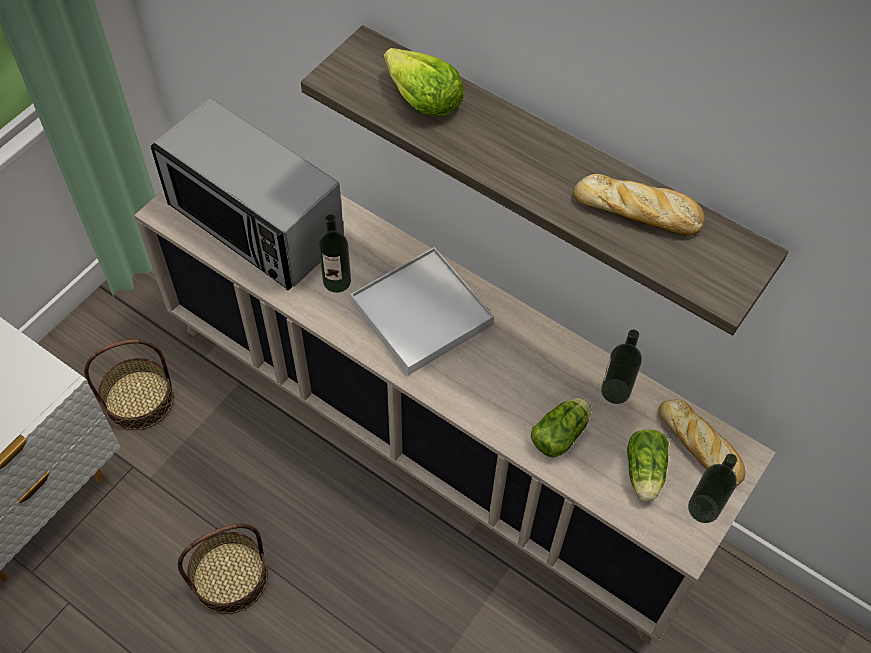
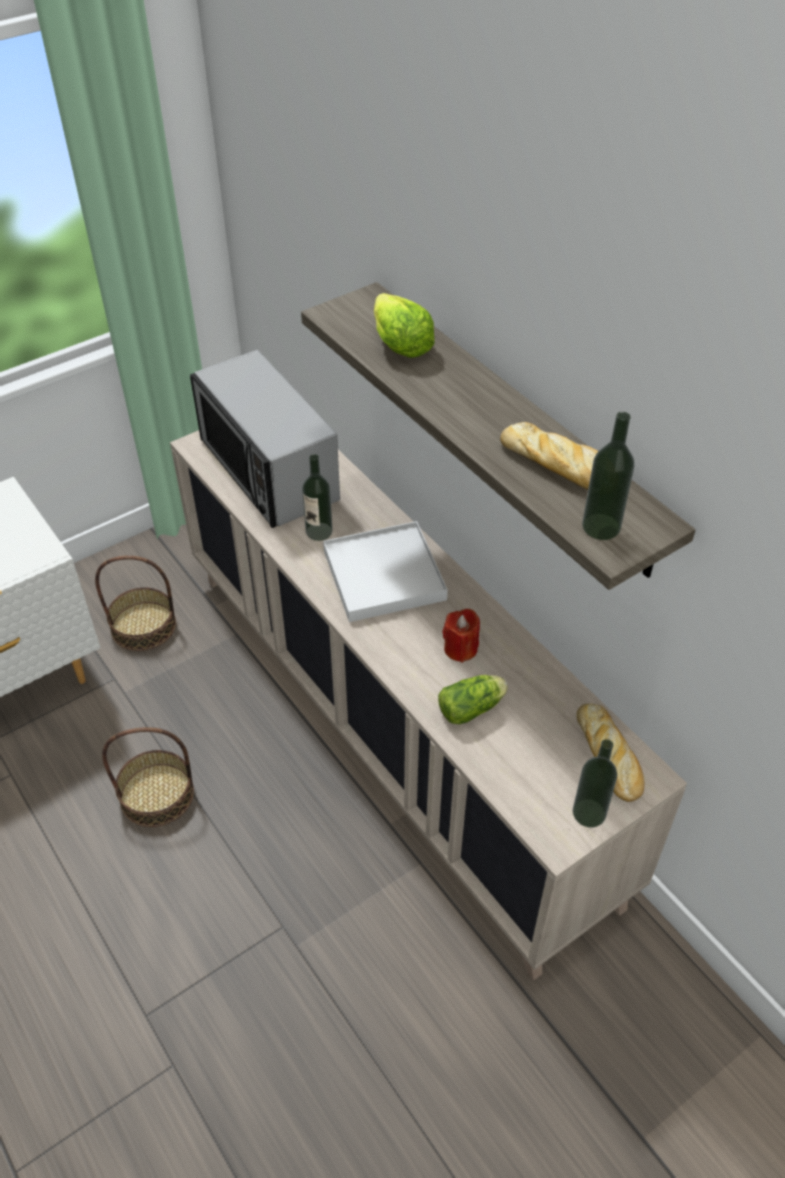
camera: 20 degrees right, 10 degrees down
(526, 373) = (460, 648): none -> red candle
(615, 391) = (542, 685): bottle -> bottle (601, 526)
(644, 474) = (540, 765): lettuce -> none

